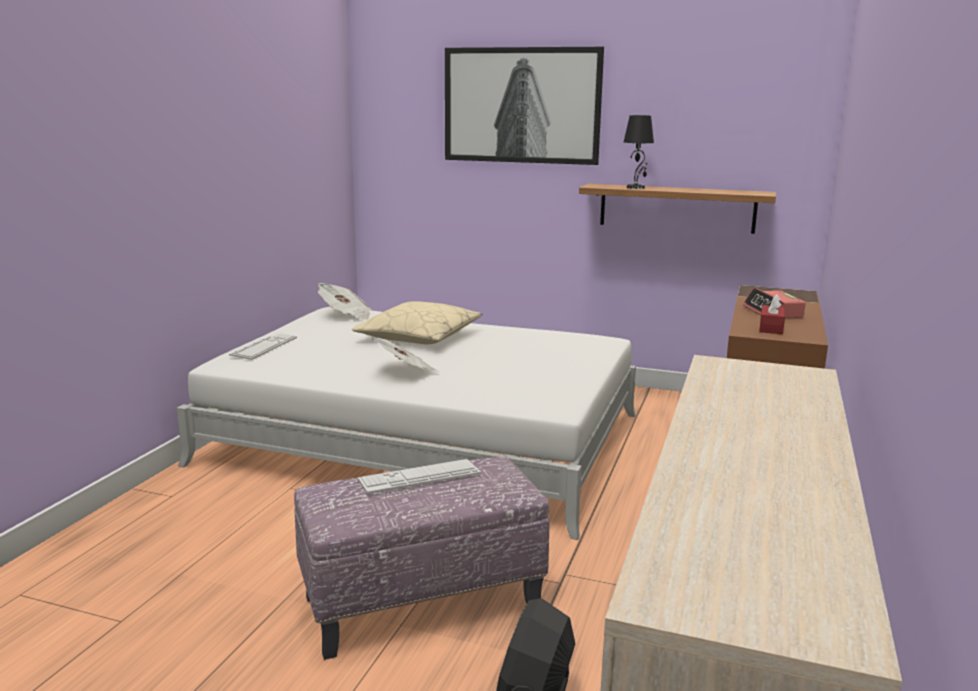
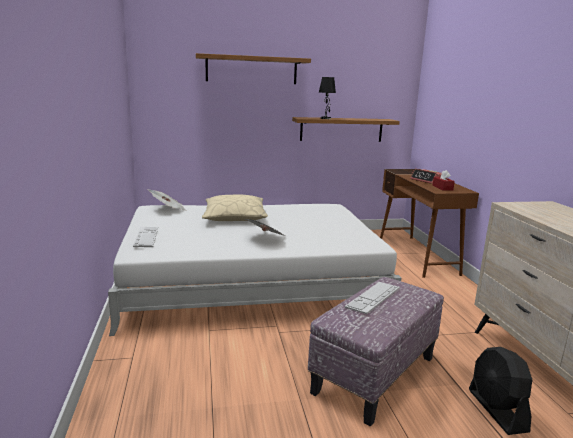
camera: 30 degrees left, 0 degrees up
(522, 105) = (251, 69): picture -> shelf

